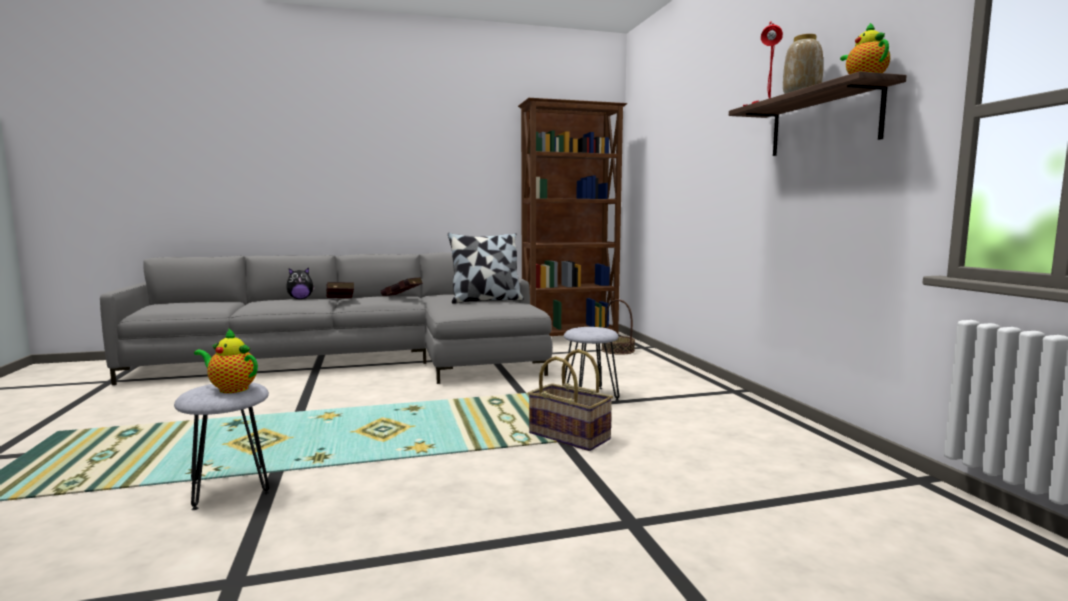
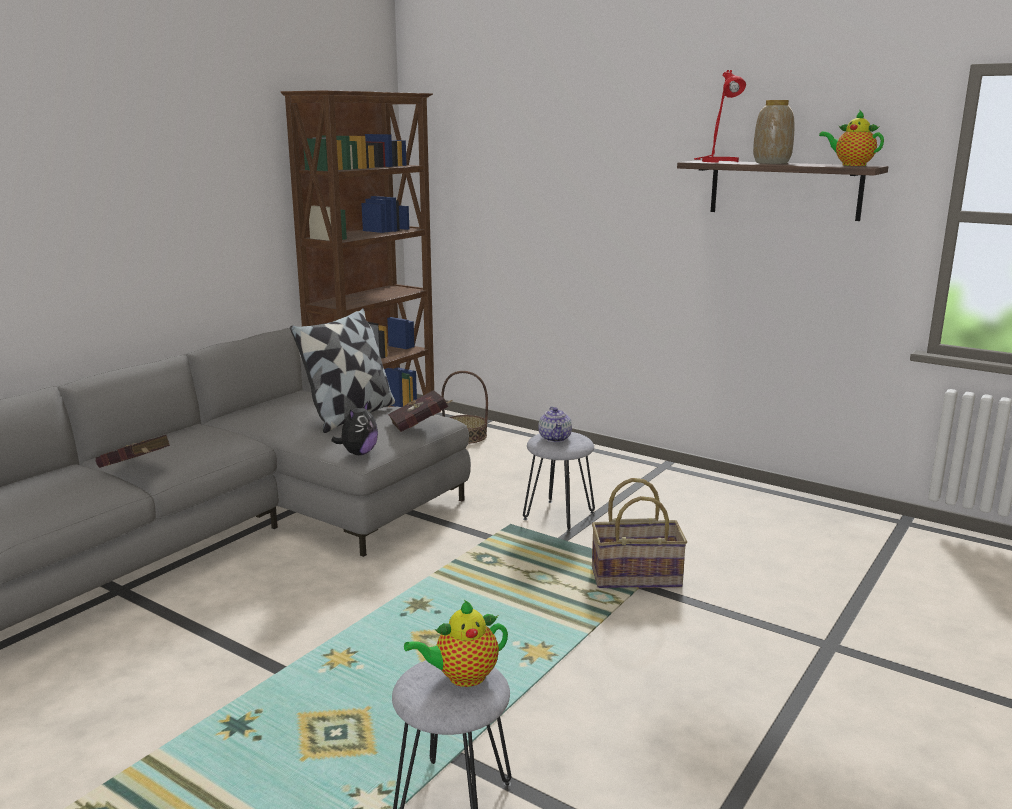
camera: 40 degrees left, 10 degrees up
(300, 299) = (55, 482): plush toy -> plush toy (358, 453)
(403, 297) = (222, 436): red book -> red book (421, 425)
(587, 329) = (555, 438): none -> teapot

